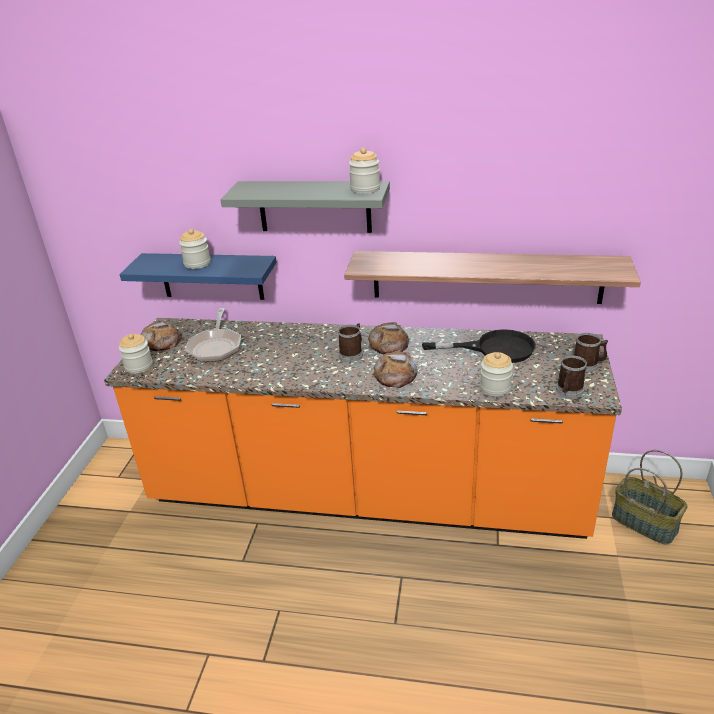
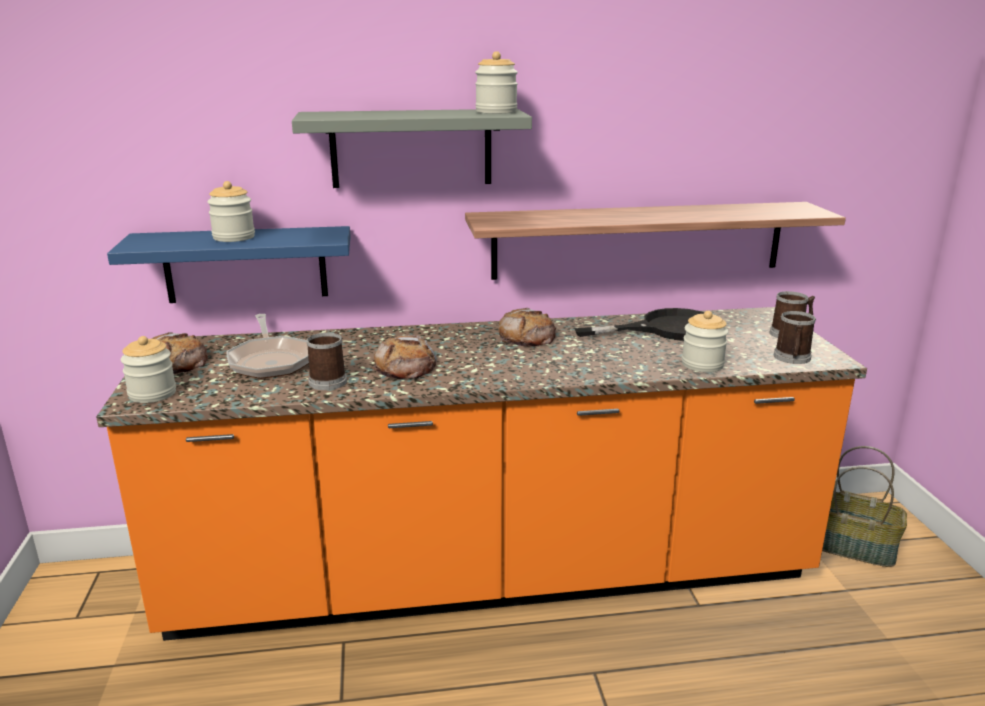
camera: 20 degrees left, 10 degrees down
(352, 354) = (484, 350): mug -> mug (330, 380)
(395, 375) = (561, 365): bread -> bread (405, 366)

